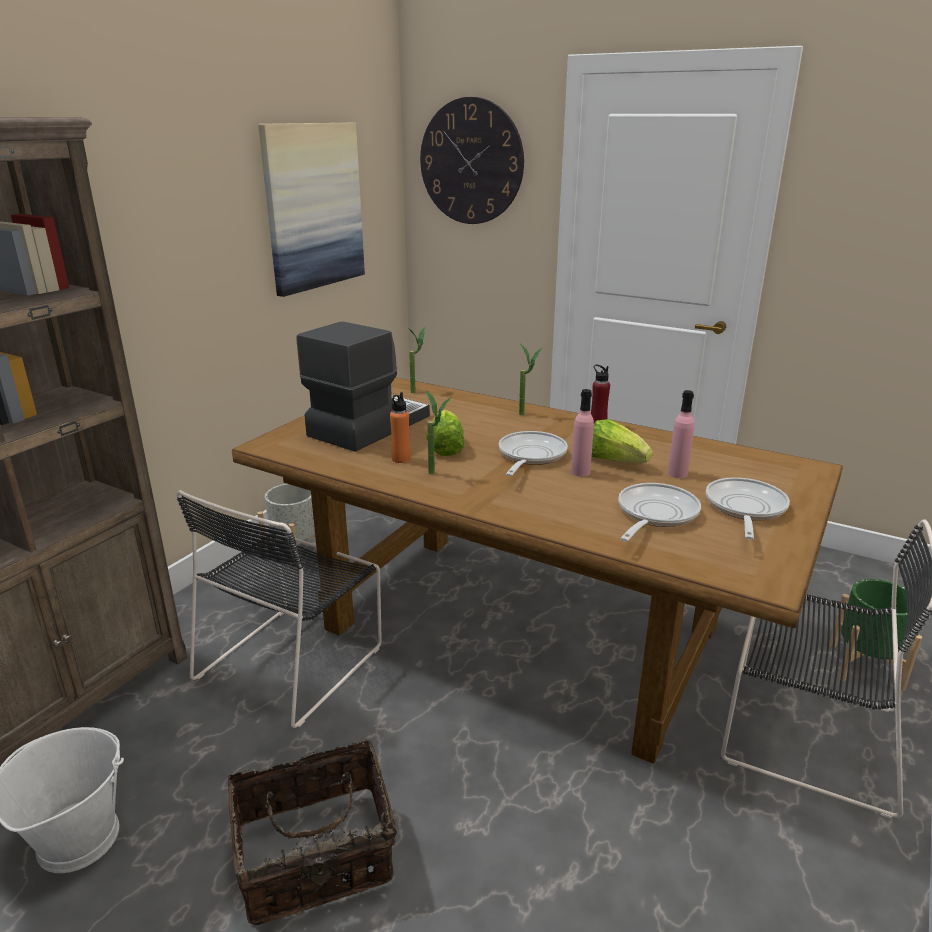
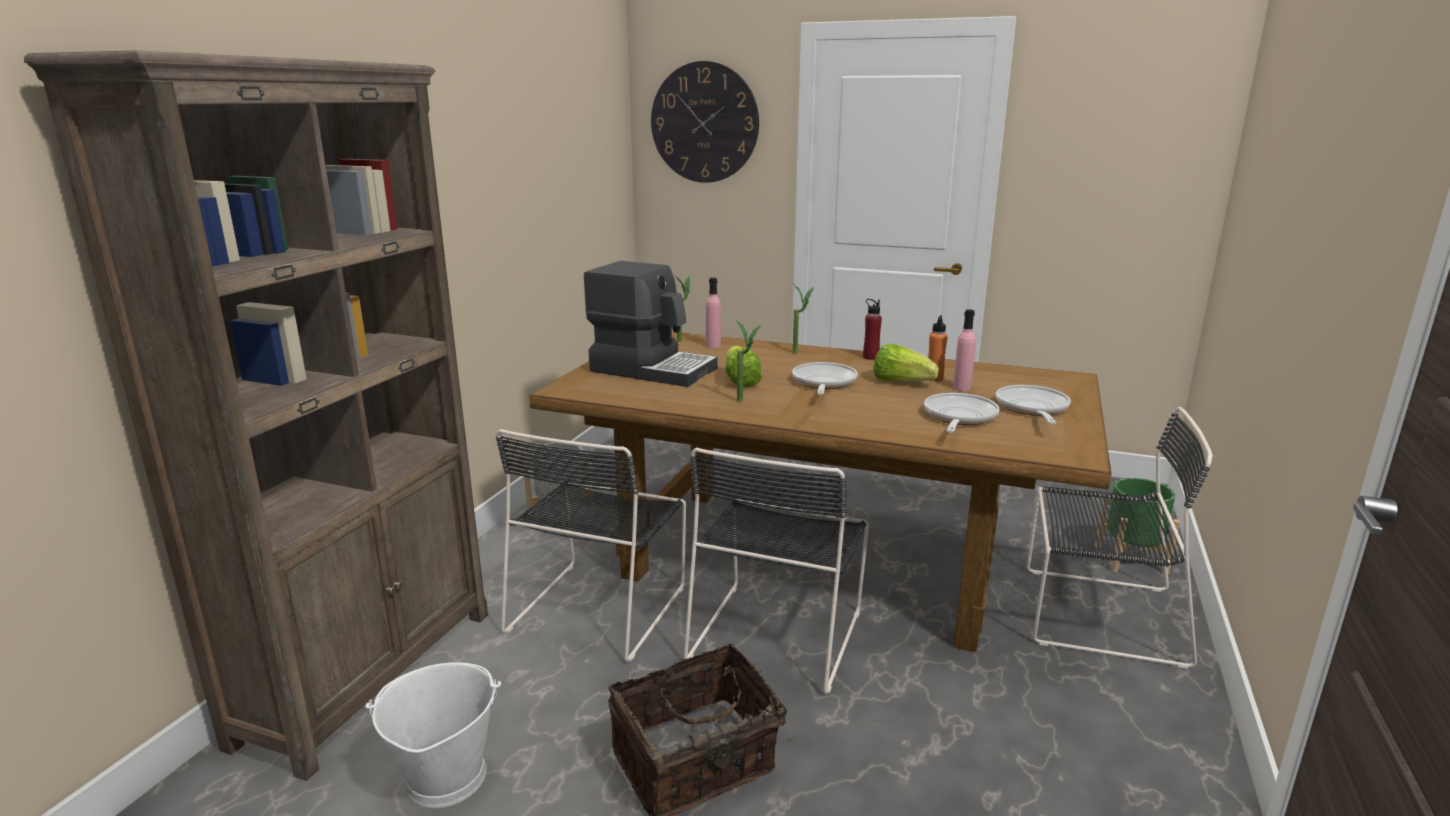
camera: 10 degrees left, 5 degrees down
(313, 207) = (562, 165): picture -> none
(367, 426) = (653, 369): coffee machine -> coffee machine turned 90 degrees clockwise
(401, 459) = (703, 392): orange bottle -> orange bottle (934, 378)
(454, 711) = (778, 631): none -> black chair
(580, 472) = (876, 392): pink bottle -> pink bottle (713, 345)

